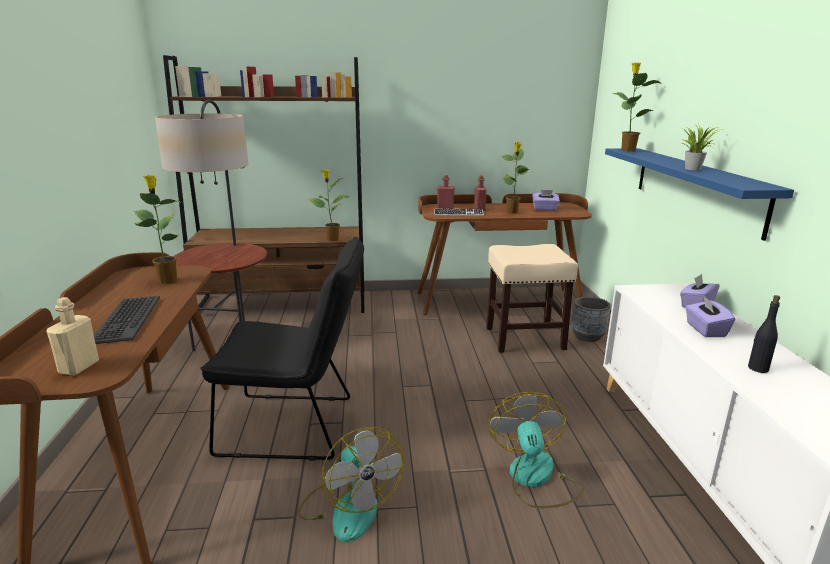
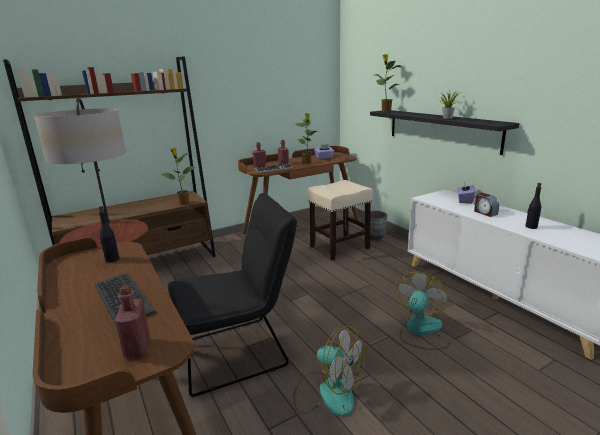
camera: 25 degrees left, 0 degrees up
(79, 367) = (137, 348): beige bottle -> red bottle
(167, 280) = (112, 259): potted plant -> black bottle
(535, 479) = (420, 331): fan -> fan turned 60 degrees clockwise
(695, 187) = (441, 129): blue shelf -> black shelf
(705, 330) = (485, 212): purple tissue box -> alarm clock

